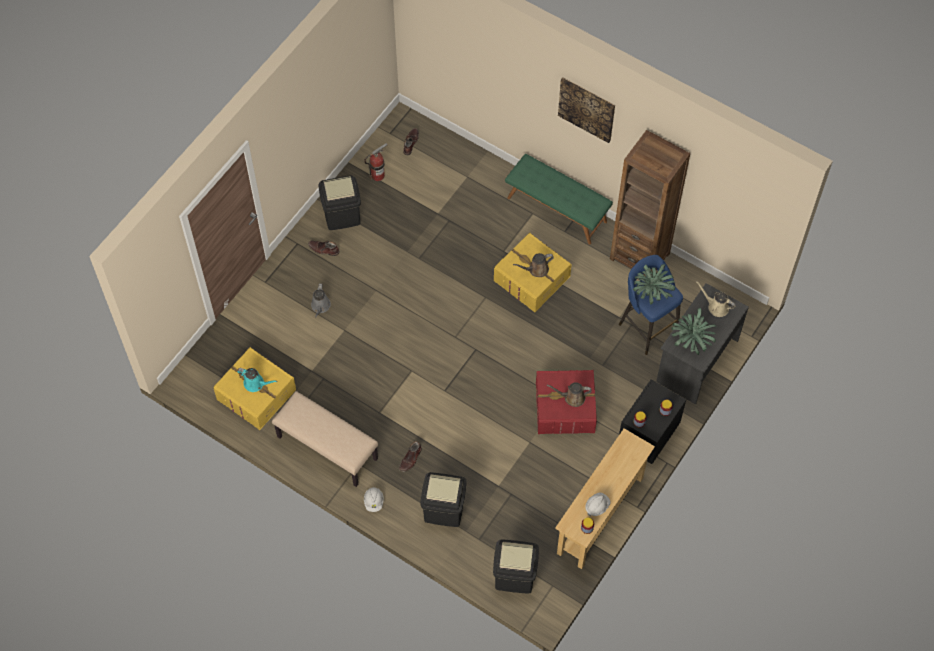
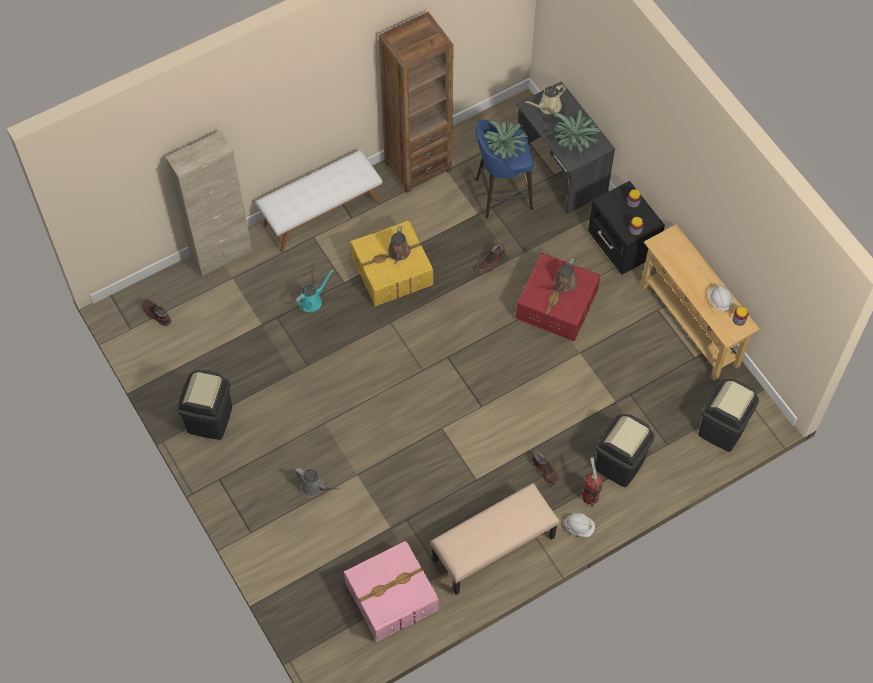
camera: 65 degrees left, 0 degrees up
(256, 383) = (394, 582): turquoise watering can -> turquoise watering can (312, 300)
(256, 394) = (391, 597): yellow storage box -> pink storage box
(323, 249) = (242, 455): brown boot -> brown boot (491, 262)
(377, 175) = (178, 363): fire extinguisher -> fire extinguisher (590, 496)
(483, 161) = (221, 255): none -> beige cabinet
(557, 209) = (321, 213): green bench -> white bench
(586, 109) = (309, 81): picture -> none

